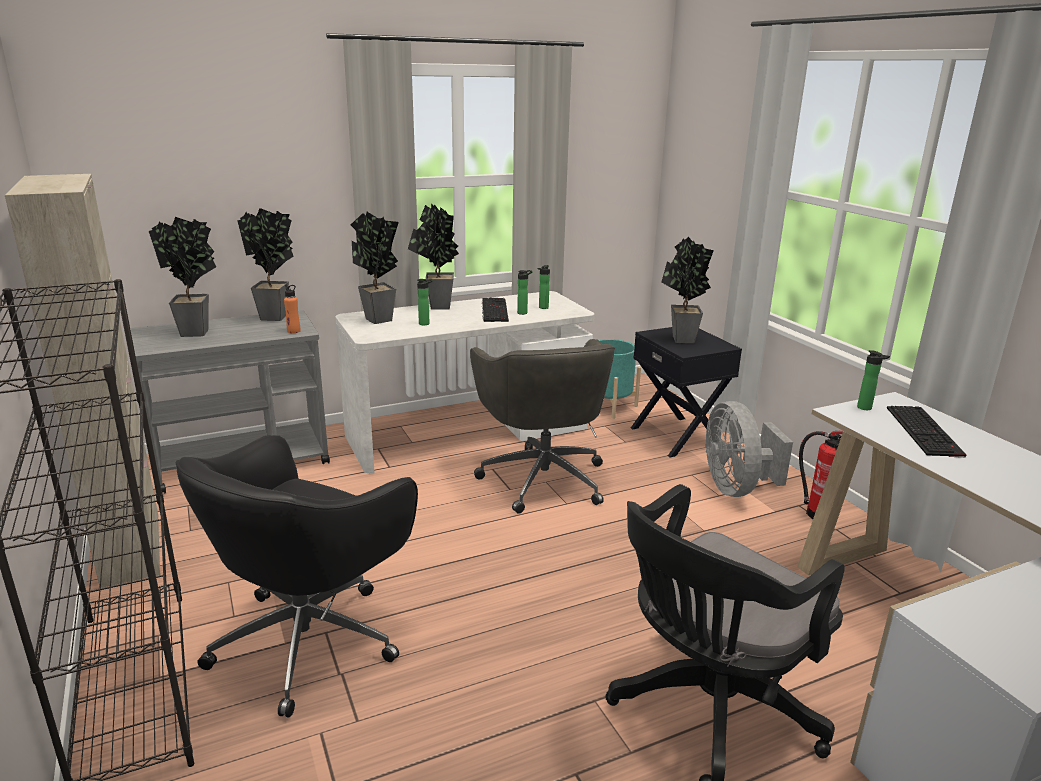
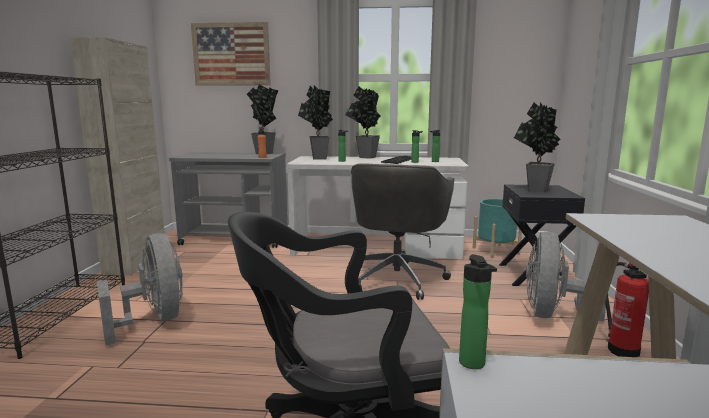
camera: 30 degrees right, 10 degrees down
(188, 151) = (231, 54): none -> picture
(198, 333) = (215, 155): potted plant -> none
(310, 638) = (154, 320): black office chair -> grey fan
(866, 408) = (628, 218): bottle -> bottle (473, 365)
(925, 432) = (676, 237): keyboard -> none

